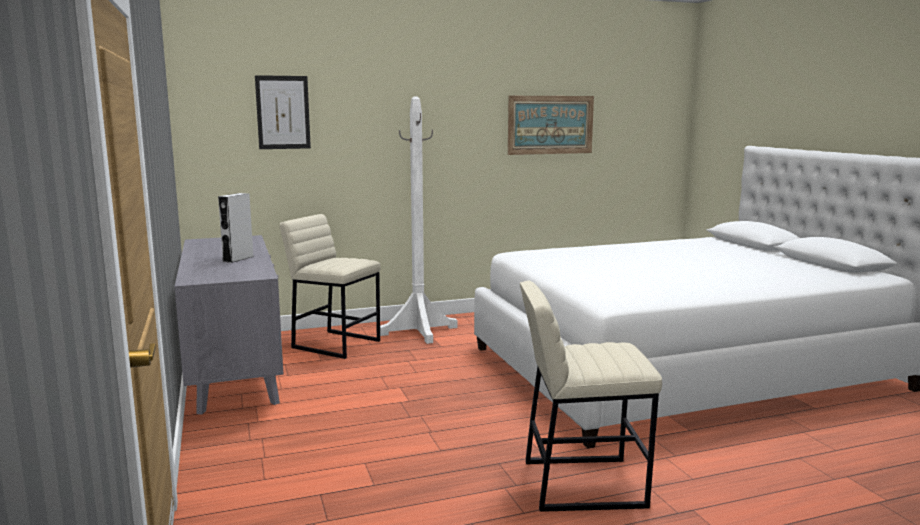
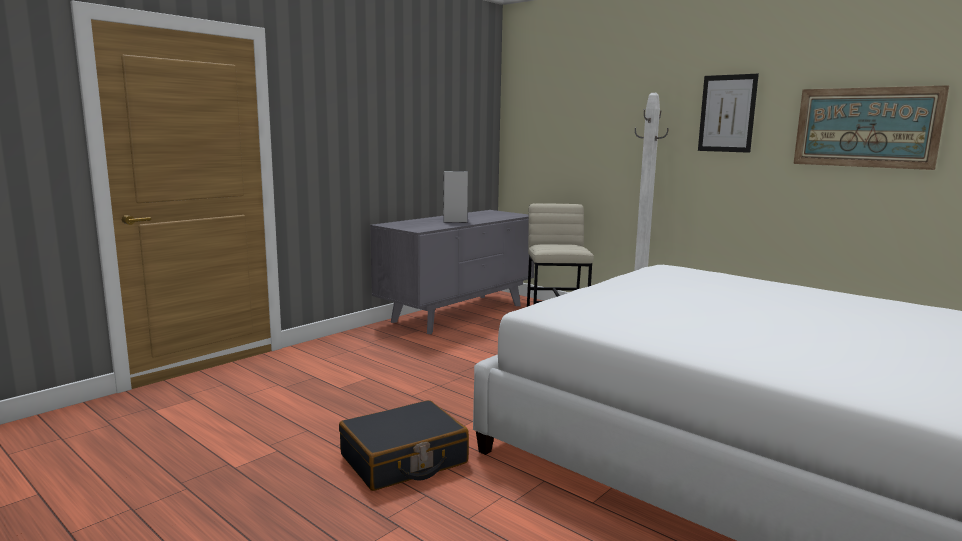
camera: 60 degrees right, 0 degrees up
(283, 112) = (570, 112): picture -> picture (727, 113)
(580, 484) = (404, 460): beige chair -> black suitcase

